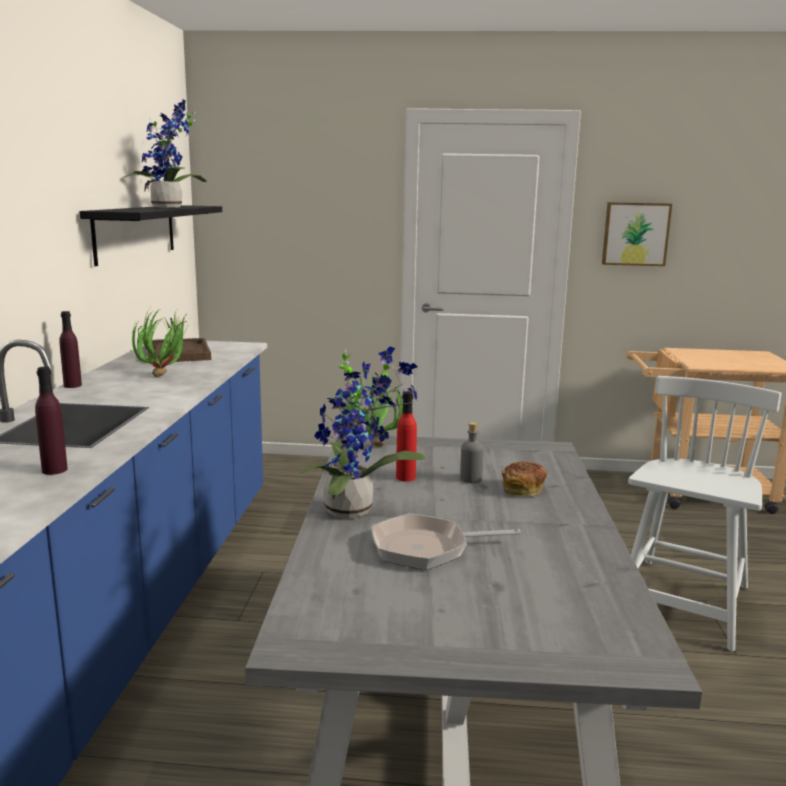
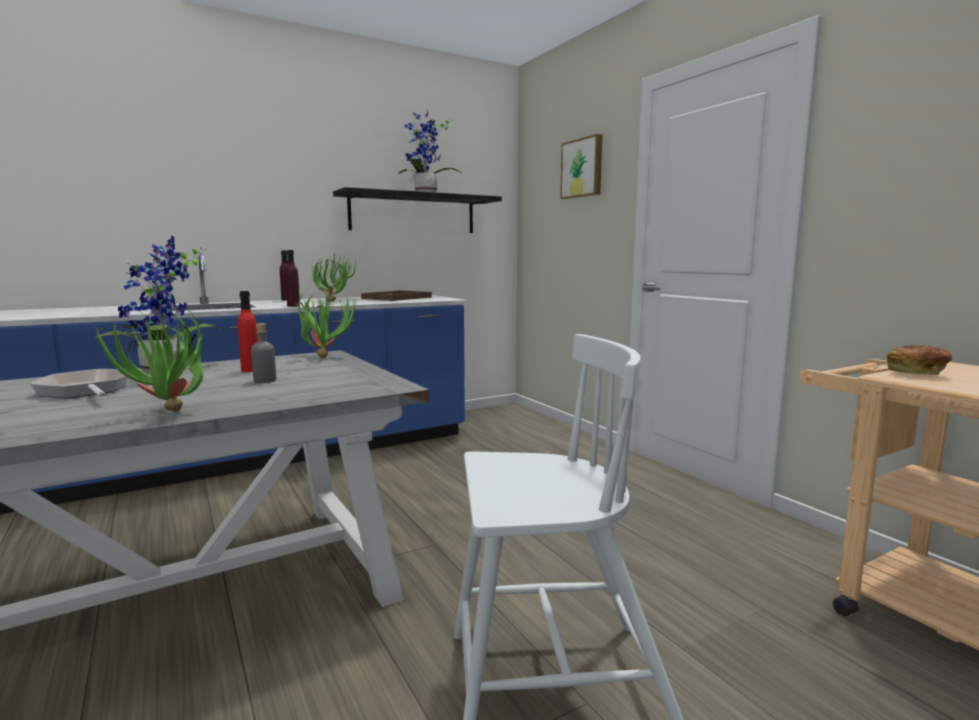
camera: 55 degrees right, 5 degrees down
(54, 470) = (113, 312): purple bottle -> purple bottle (293, 306)
(523, 489) = (251, 393): bread -> bread (916, 372)
(584, 522) = (169, 415): none -> potted plant
(635, 234) = (899, 176): picture -> picture (583, 168)

